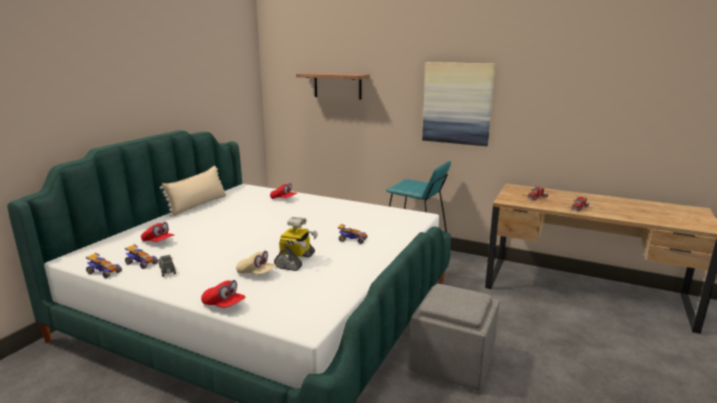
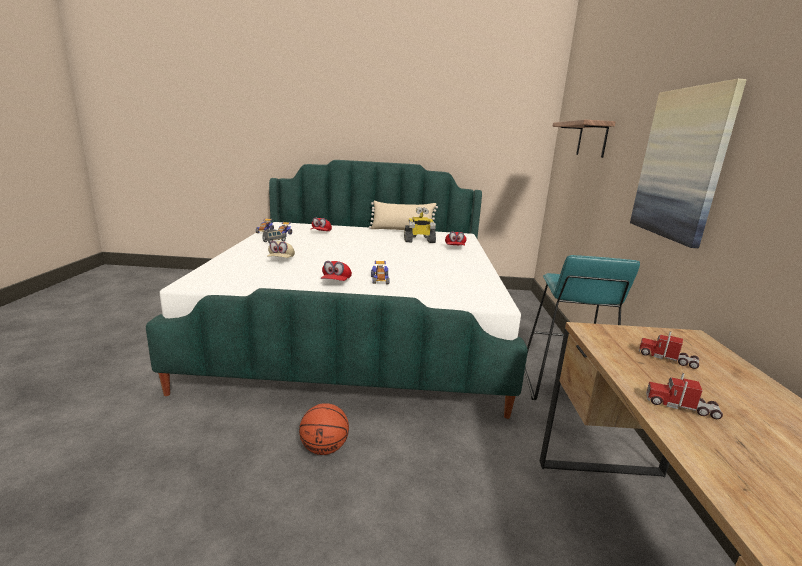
camera: 65 degrees right, 0 degrees up
(224, 305) = (224, 259): red cap -> red cap (336, 282)
(296, 261) = (313, 267): toy robot -> toy robot (419, 241)
(452, 361) = (324, 448): grey ottoman -> basketball

